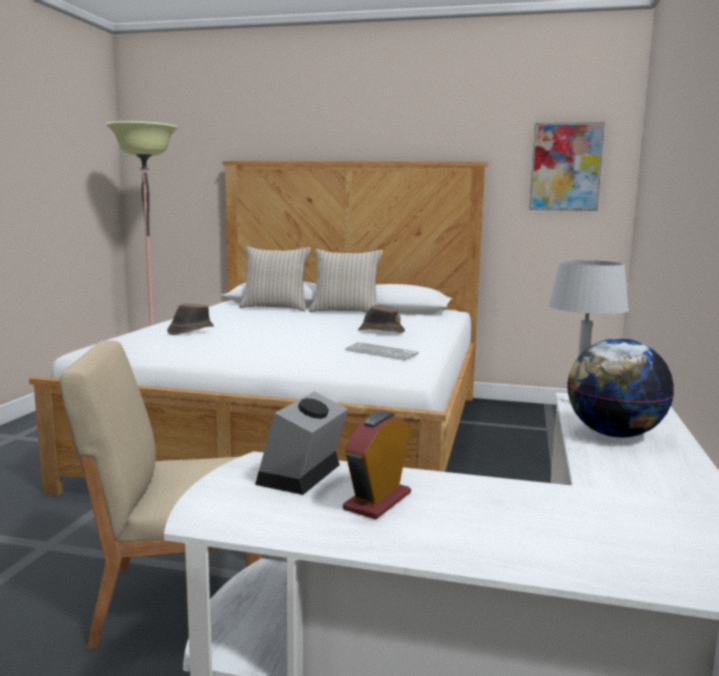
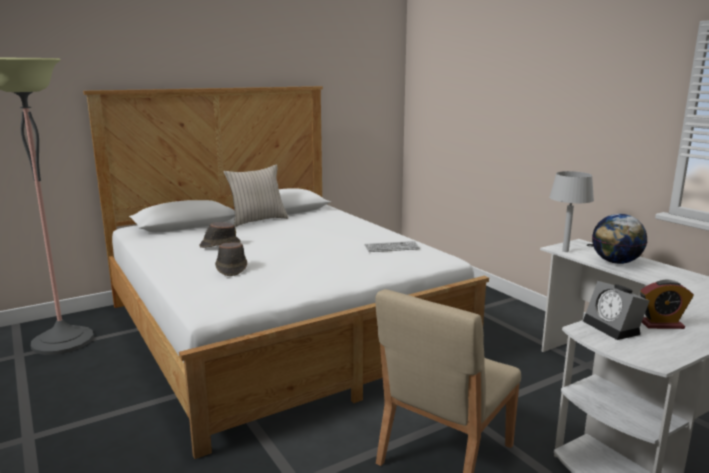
camera: 45 degrees left, 5 degrees up
(275, 308) = (195, 229): beige pillow -> none
(377, 501) = (661, 324): alarm clock -> alarm clock turned 75 degrees counterclockwise
(380, 331) = (338, 231): brown hat -> brown hat (219, 244)
(566, 167) = (366, 88): picture -> none

